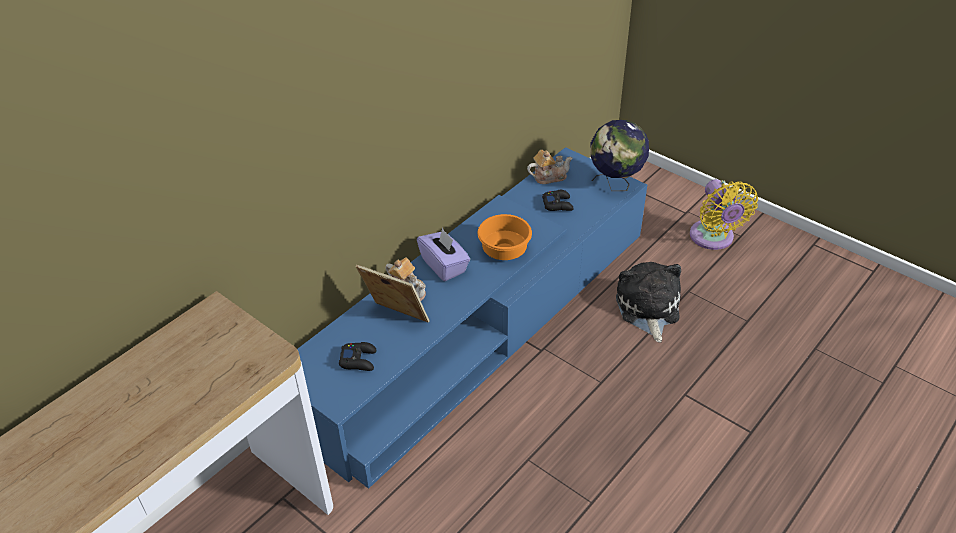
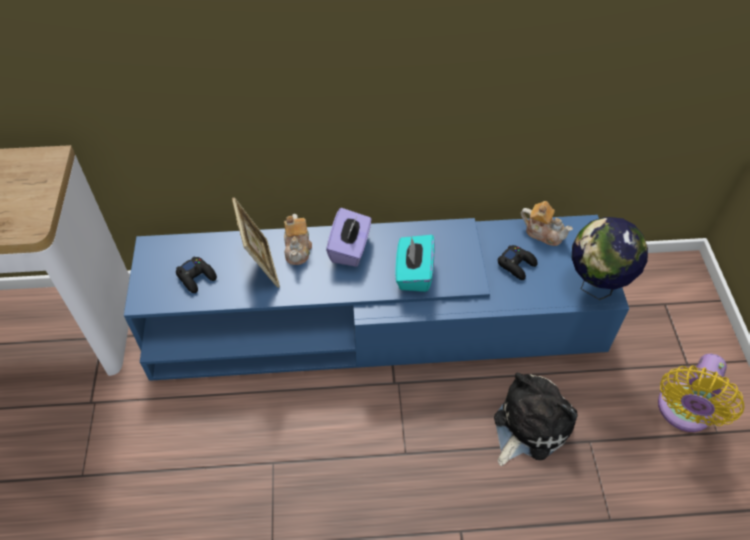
camera: 45 degrees right, 10 degrees up
(506, 250) = (413, 273): orange bowl -> turquoise tissue box

